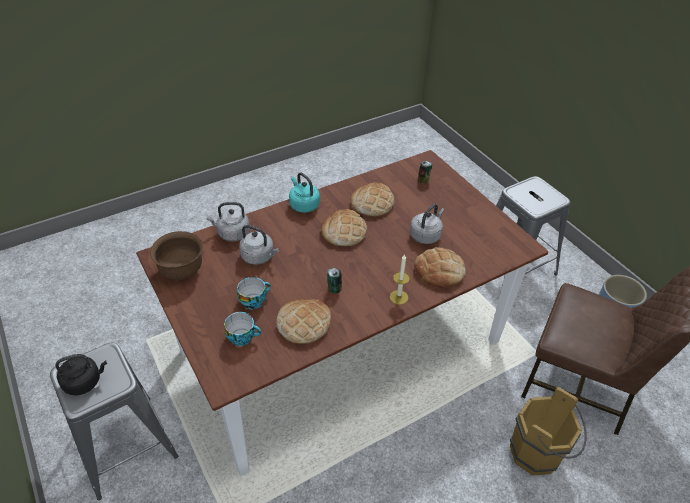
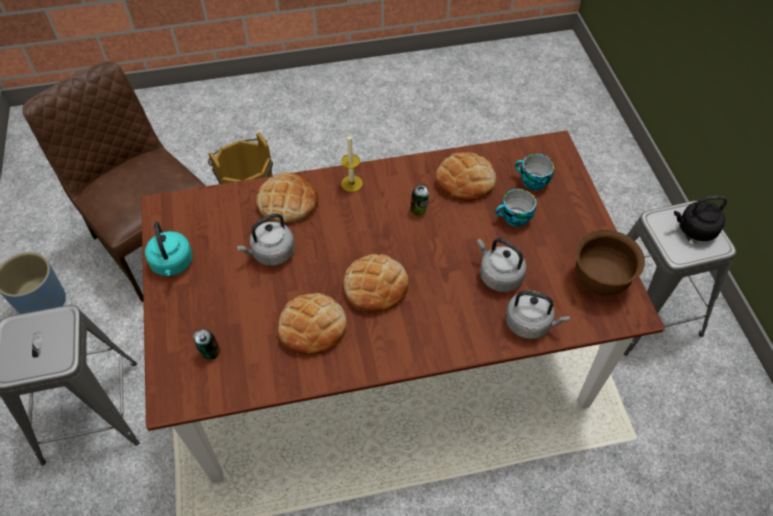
camera: 160 degrees left, 10 degrees up
(303, 205) = (415, 351): turquoise kettle -> turquoise kettle (172, 264)

